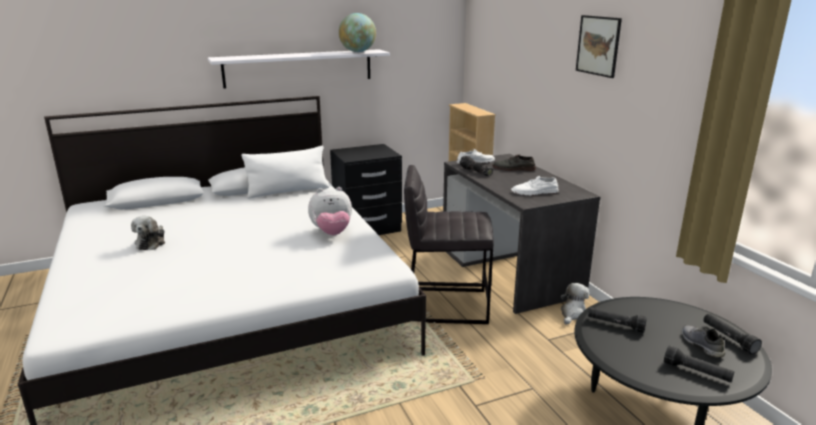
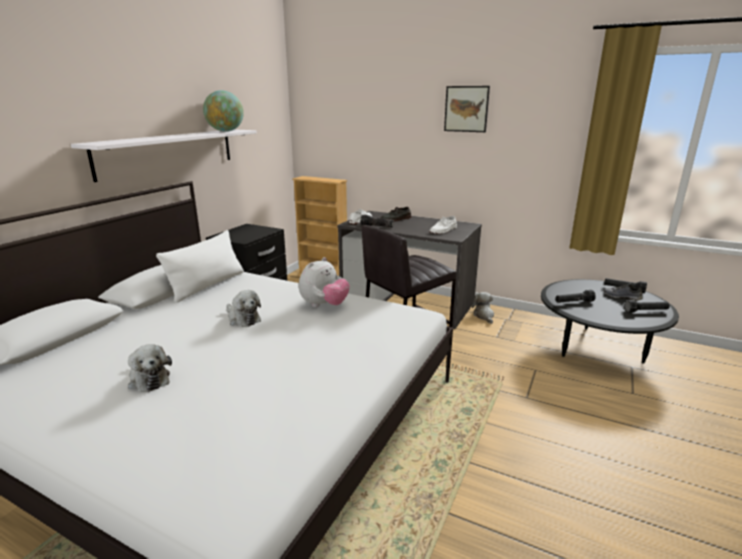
camera: 40 degrees left, 0 degrees up
(262, 224) = (243, 319): none -> plush toy

